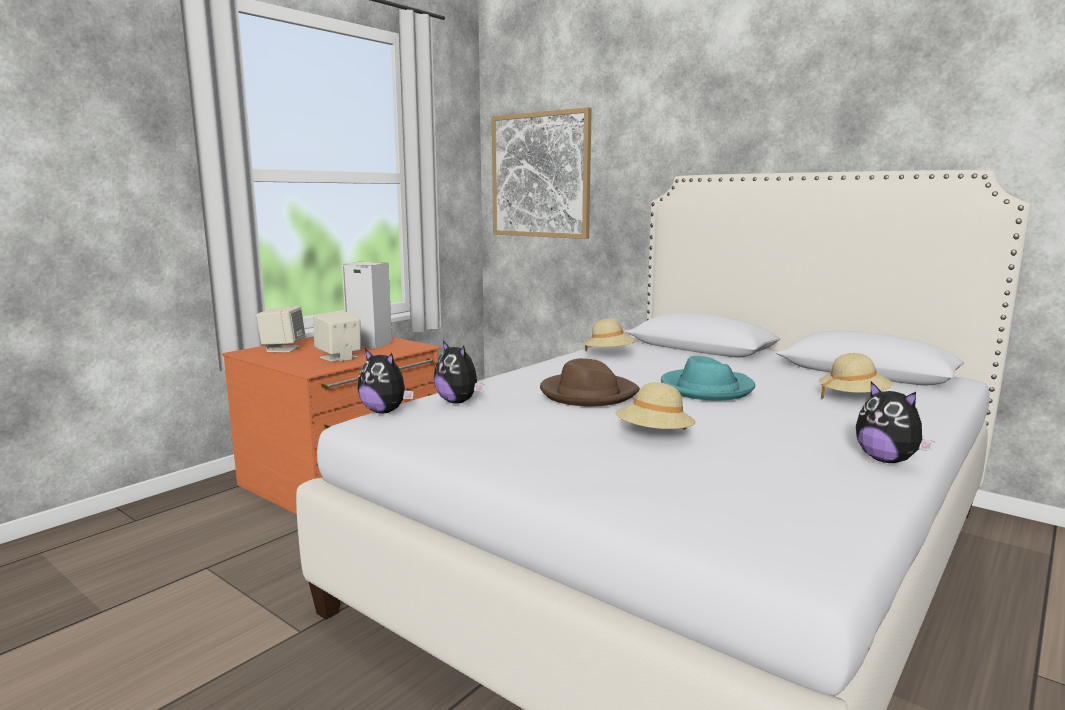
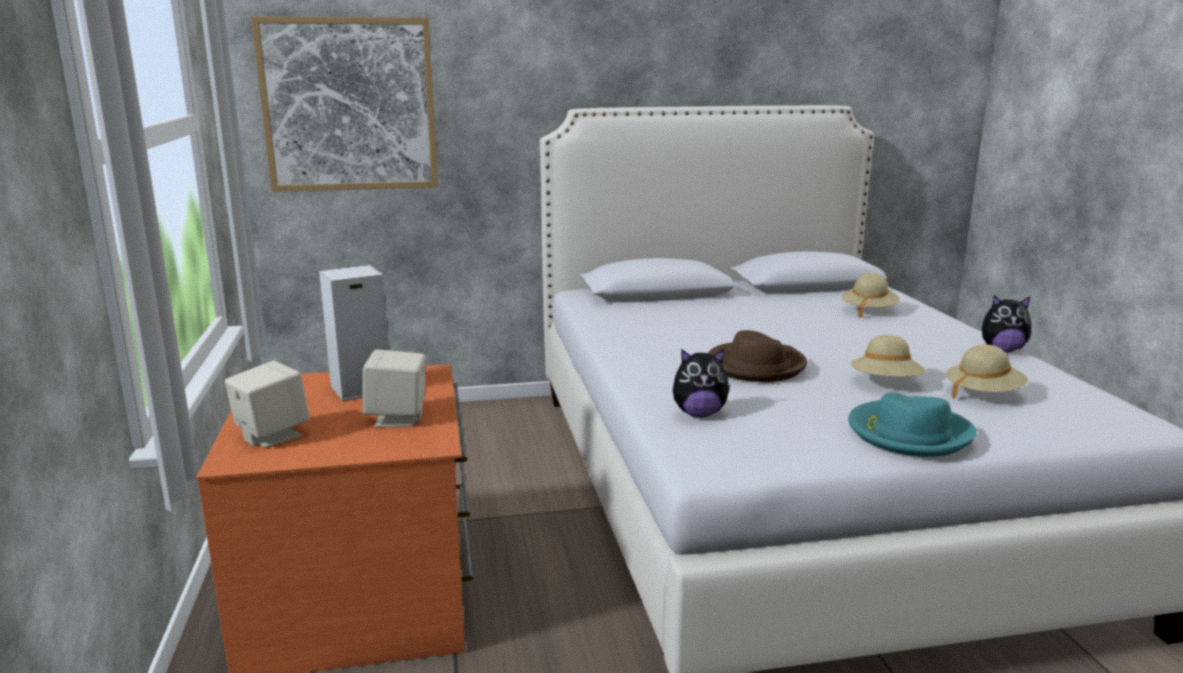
camera: 50 degrees left, 5 degrees up
(385, 411) = (680, 450): plush toy -> none
(609, 354) = (627, 322): beige hat -> beige hat (983, 394)
(706, 388) = (792, 332): turquoise hat -> turquoise hat (908, 433)

